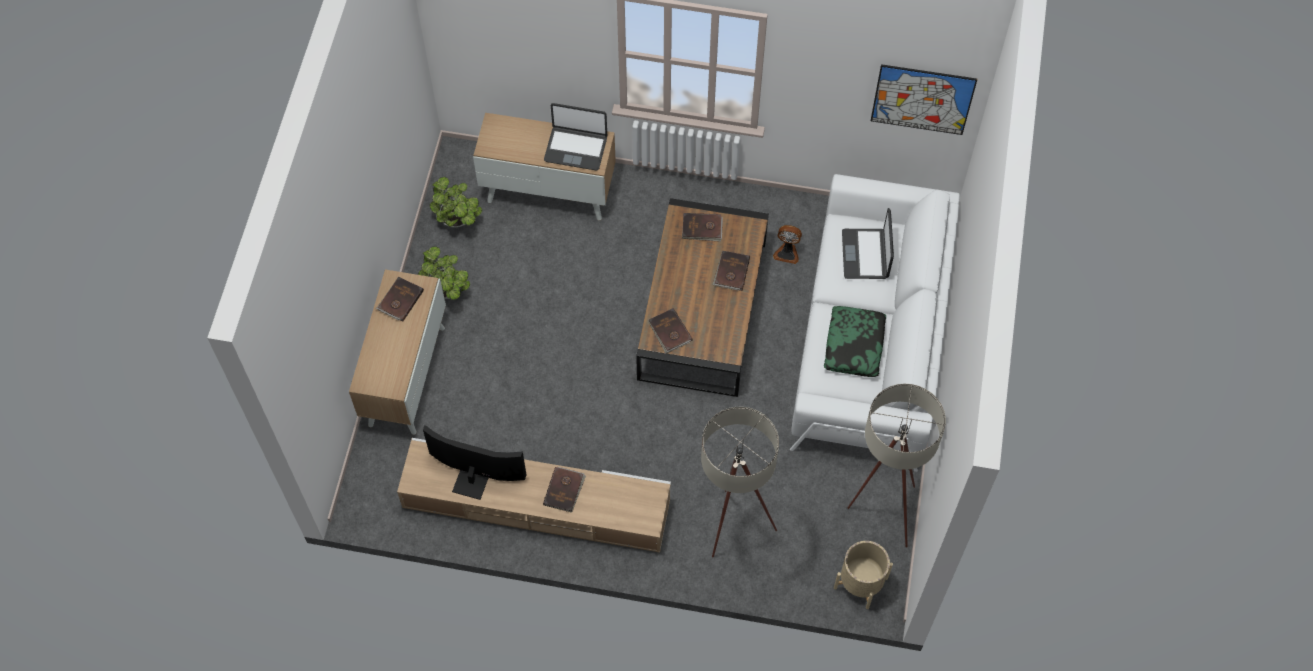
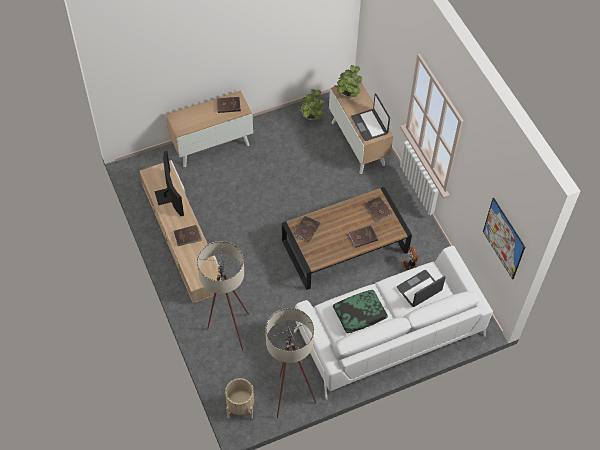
camera: 55 degrees right, 5 degrees down
(447, 292) = (269, 135): potted plant -> potted plant (347, 95)

